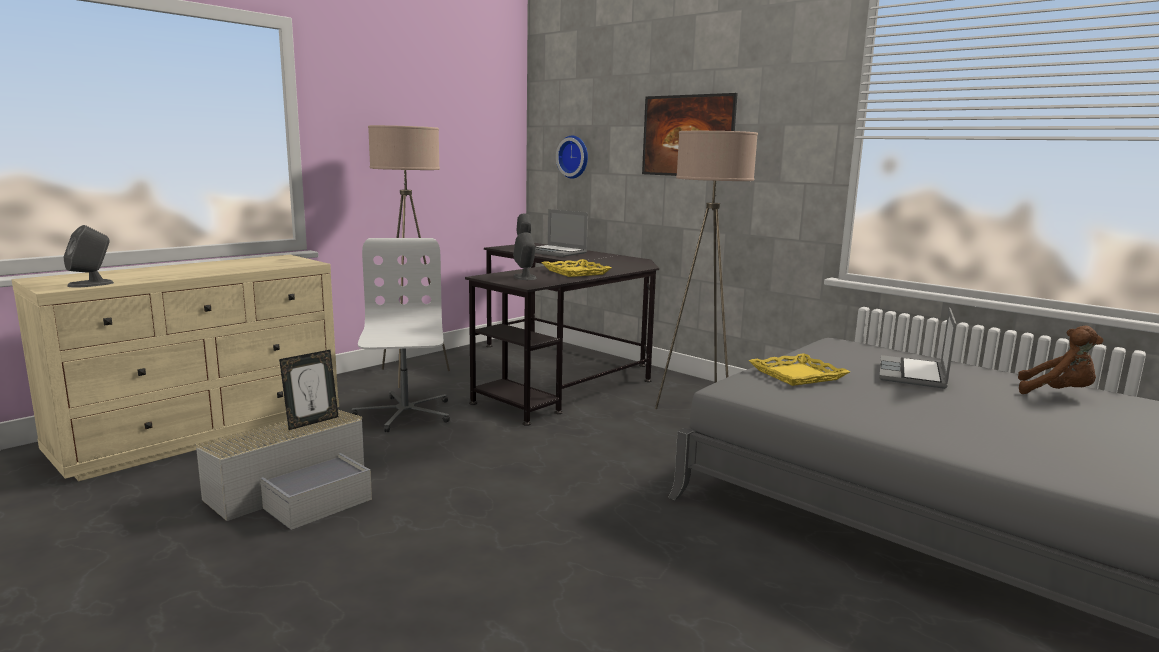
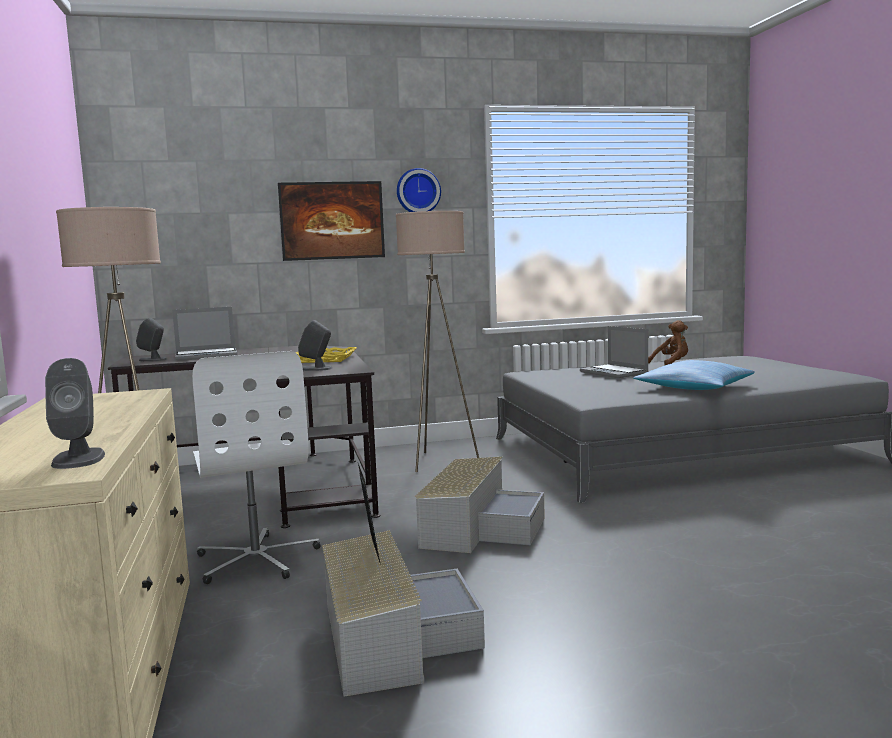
camera: 55 degrees left, 5 degrees down
(404, 413) = (257, 559): white office chair -> white office chair turned 135 degrees counterclockwise
(544, 467) = (479, 527): none -> grey storage box
(574, 157) = (179, 249): wall clock -> wall clock (418, 191)
(797, 375) = (582, 388): yellow tray -> none
(915, 424) = (693, 388): none -> pillow

